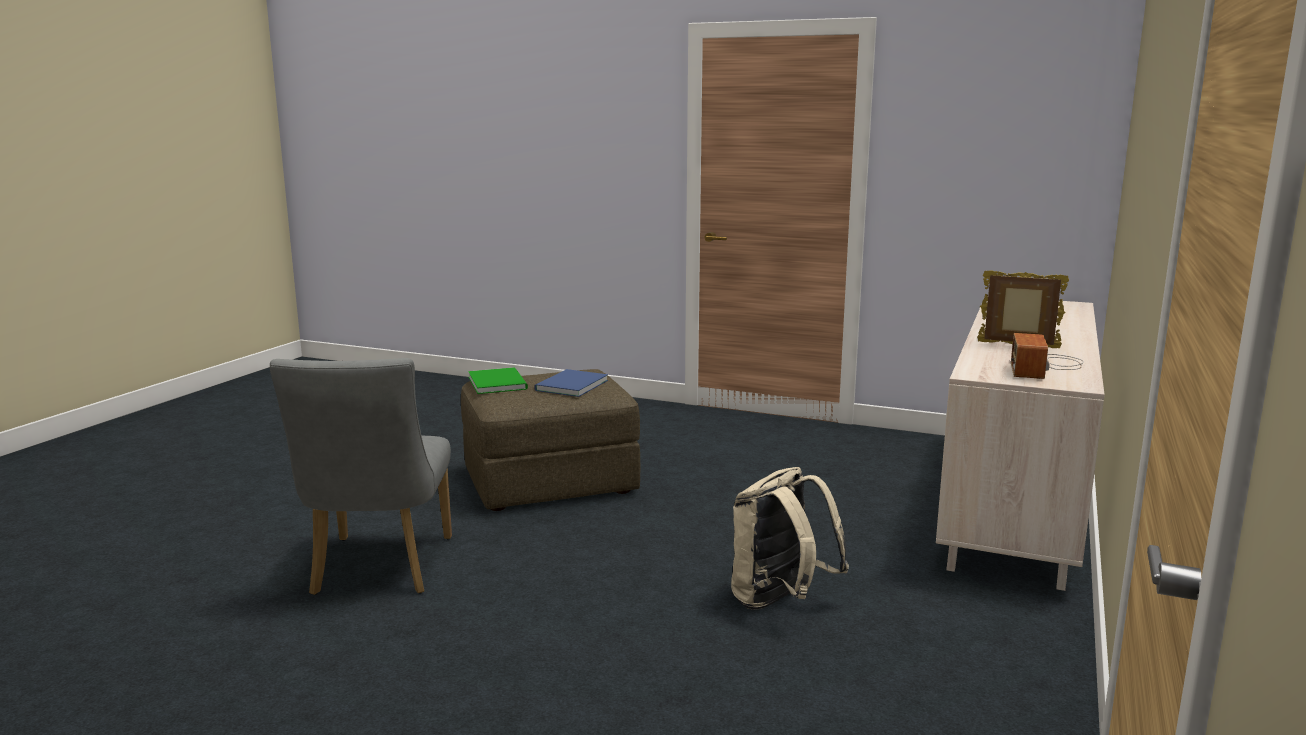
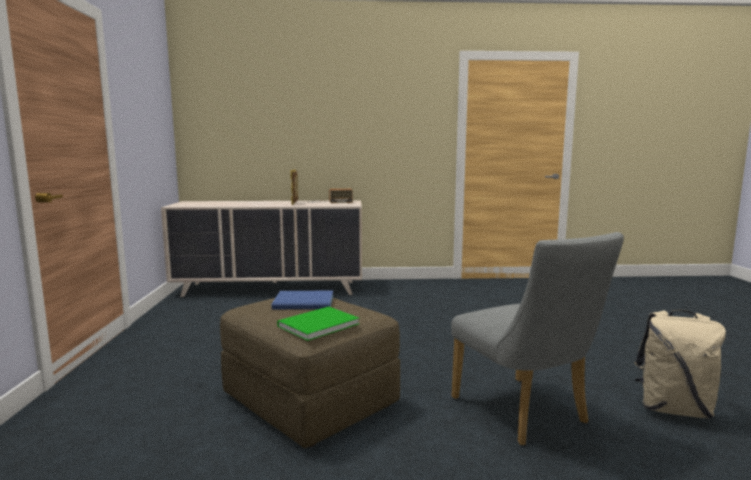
camera: 115 degrees left, 5 degrees down
(379, 571) = (525, 414): grey chair -> grey chair turned 90 degrees clockwise
(779, 602) = (414, 313): beige backpack -> beige backpack (673, 409)

